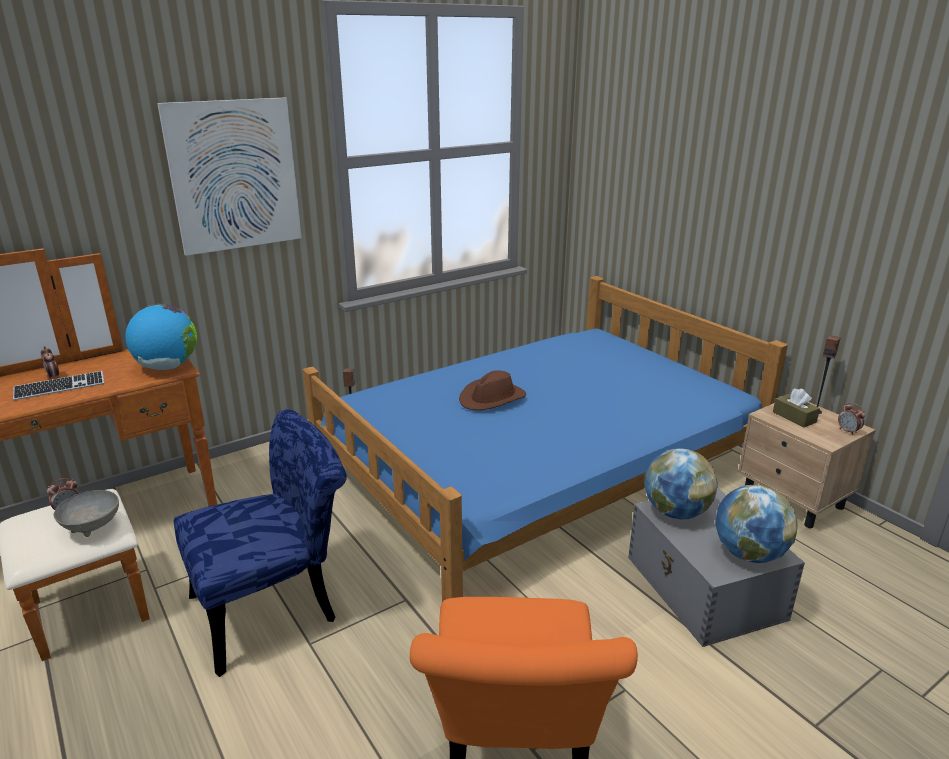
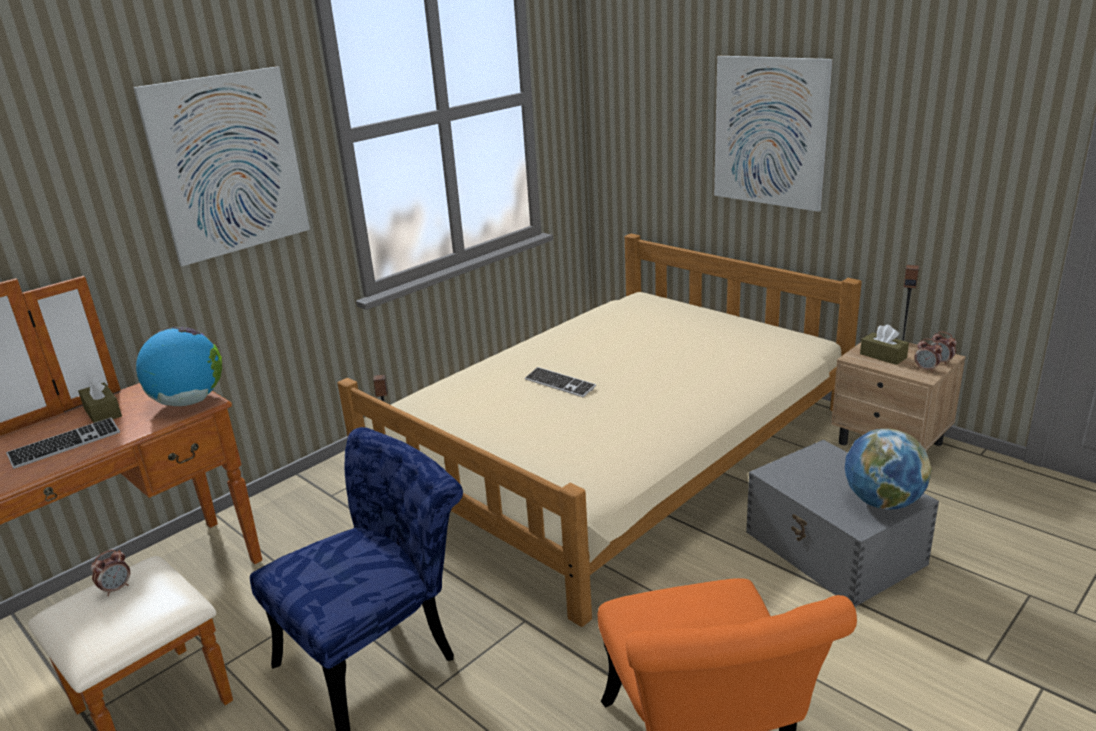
camera: 10 degrees left, 0 degrees up
(53, 377) = (49, 434): alarm clock -> alarm clock (926, 369)
(92, 527) = (157, 602): grey bowl -> none
(100, 366) = (102, 412): none -> brown tissue box
(492, 398) = (559, 384): brown hat -> keyboard
(537, 463) = (614, 449): blue bed -> beige bed
(675, 512) = (794, 473): globe -> none
(722, 197) = (769, 132): none -> picture

